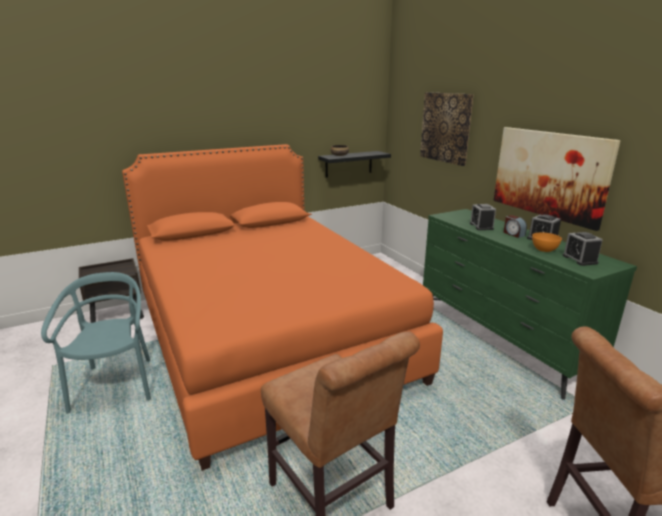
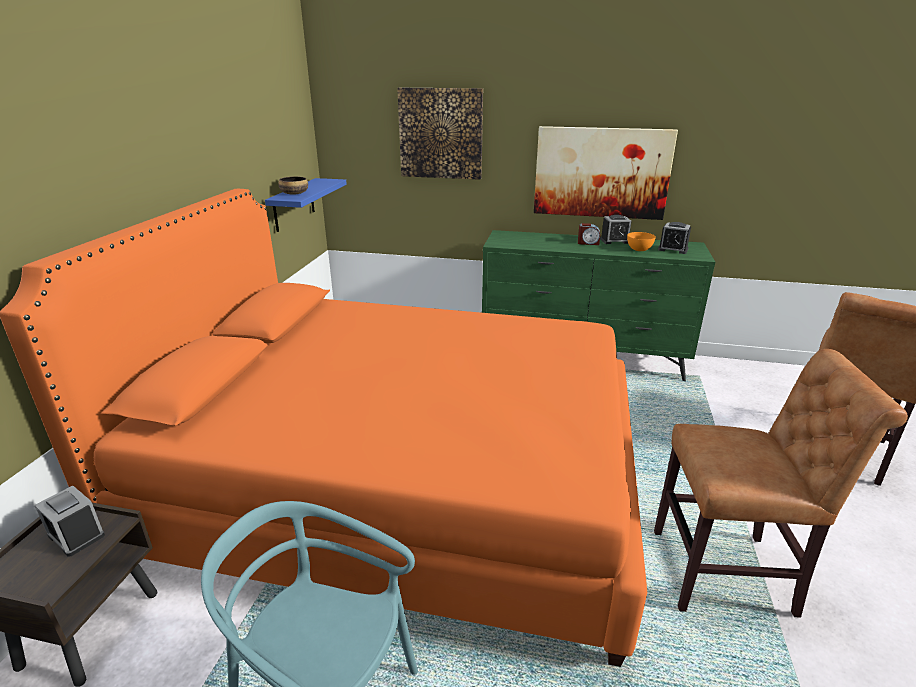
camera: 50 degrees left, 5 degrees up
(348, 164) = (294, 204): black shelf -> blue shelf
(481, 226) = (550, 243): alarm clock -> alarm clock (76, 535)

